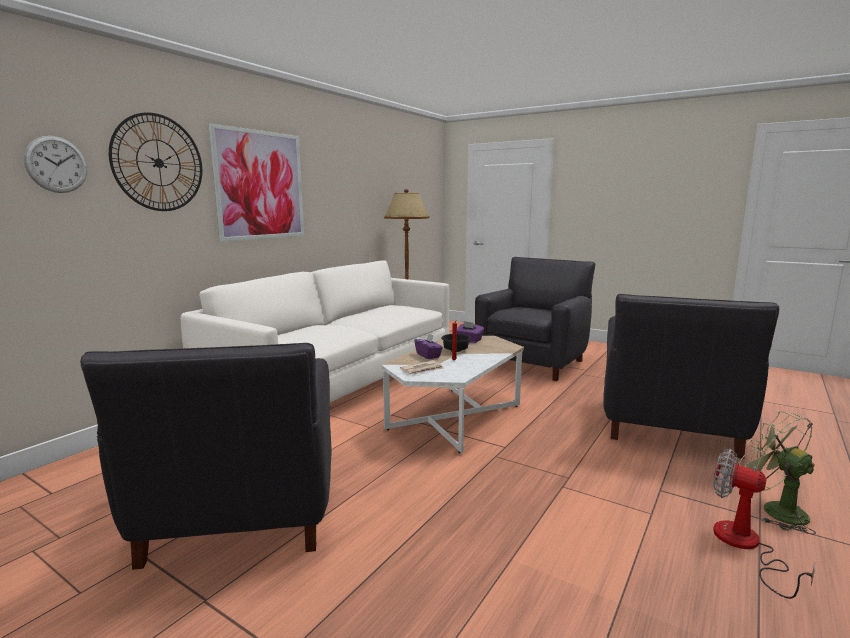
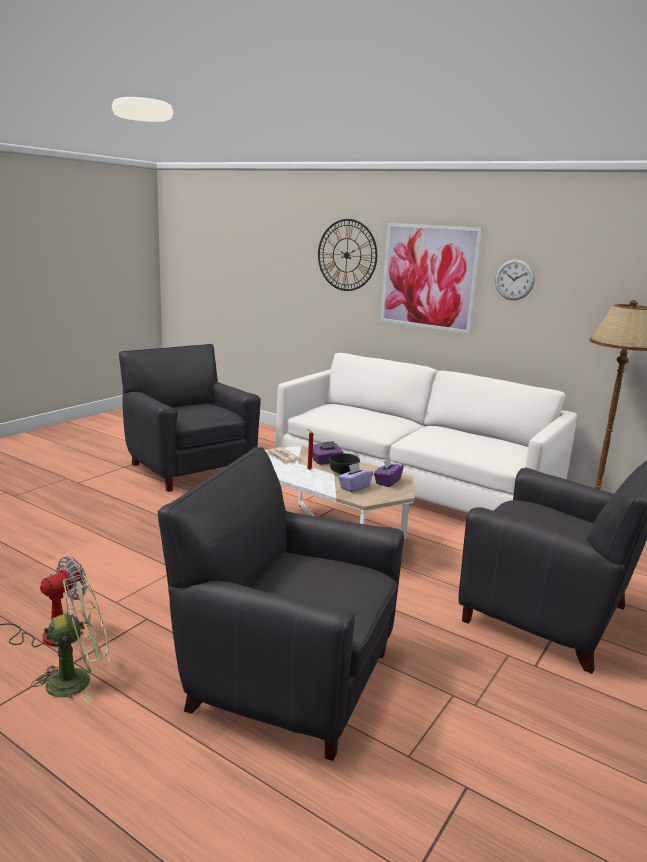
camera: 90 degrees right, 5 degrees up
(56, 164) = (293, 255): wall clock -> wall clock (514, 279)
(239, 515) = (190, 467): black armchair -> black armchair turned 60 degrees clockwise
(487, 348) = (354, 487): none -> purple tissue box

